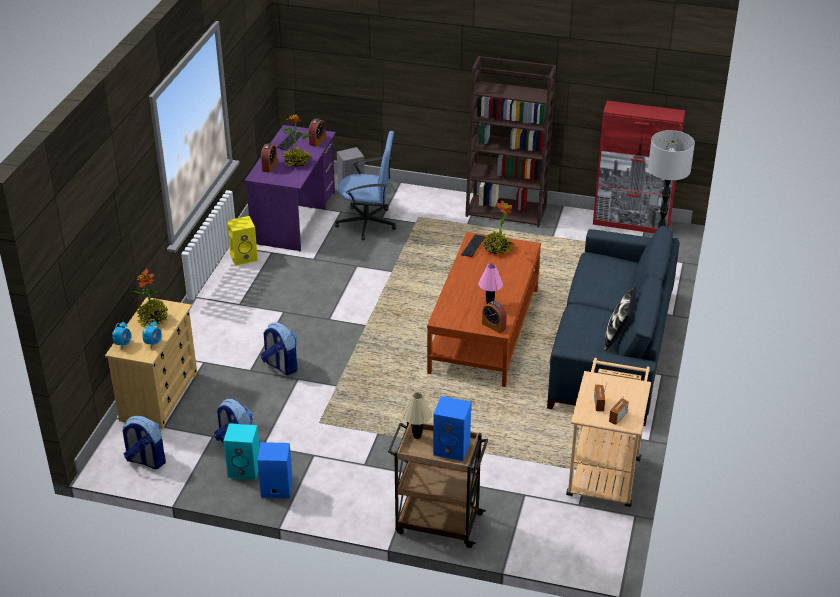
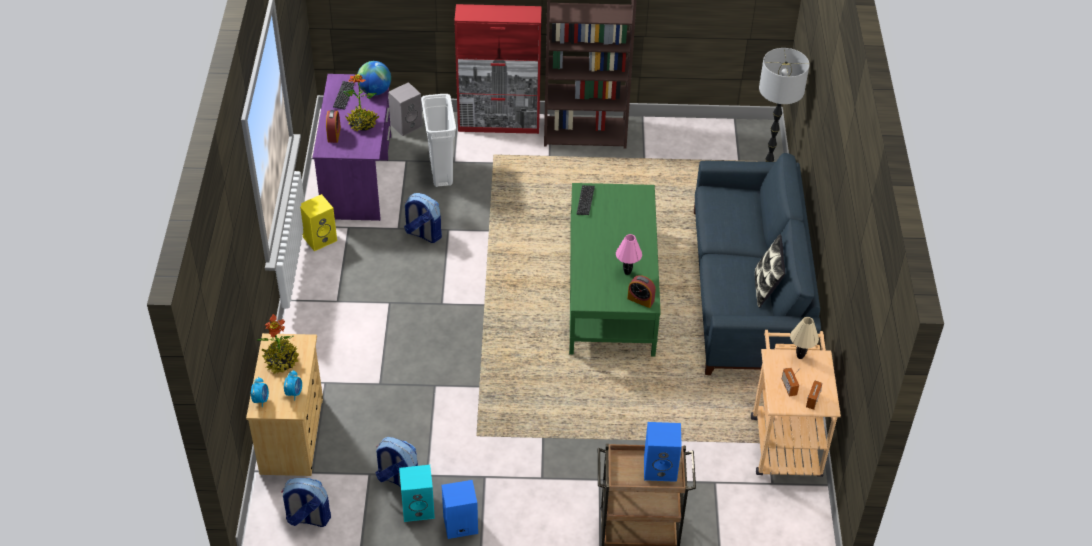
camera: 15 degrees left, 10 degrees up
(281, 366) = (411, 372): backpack -> backpack (423, 234)
(317, 141) = (375, 91): alarm clock -> globe
(367, 223) = (441, 171): blue office chair -> white trash can
(417, 437) = (620, 461): beige table lamp -> beige table lamp (800, 356)
(484, 330) = (611, 290): brown coffee table -> green coffee table
(497, 249) = (611, 200): potted plant -> none
(632, 223) = (720, 128): red cabinet -> red cabinet (499, 124)

